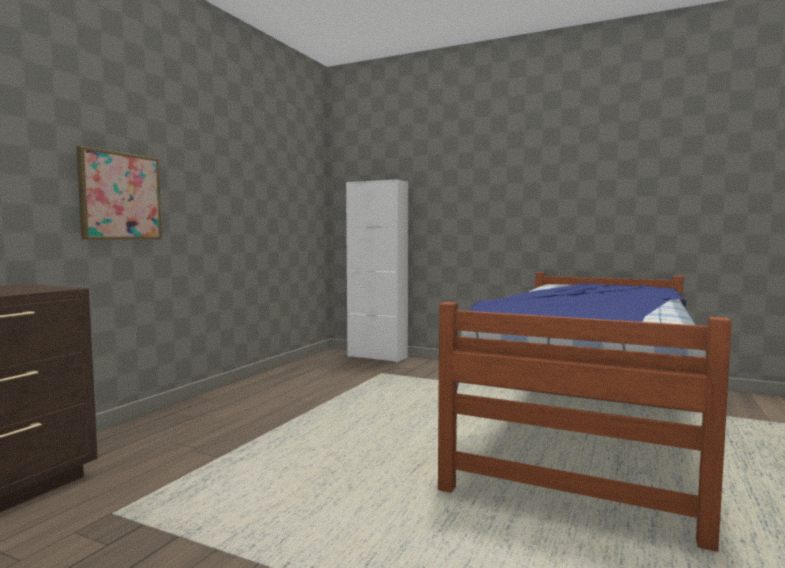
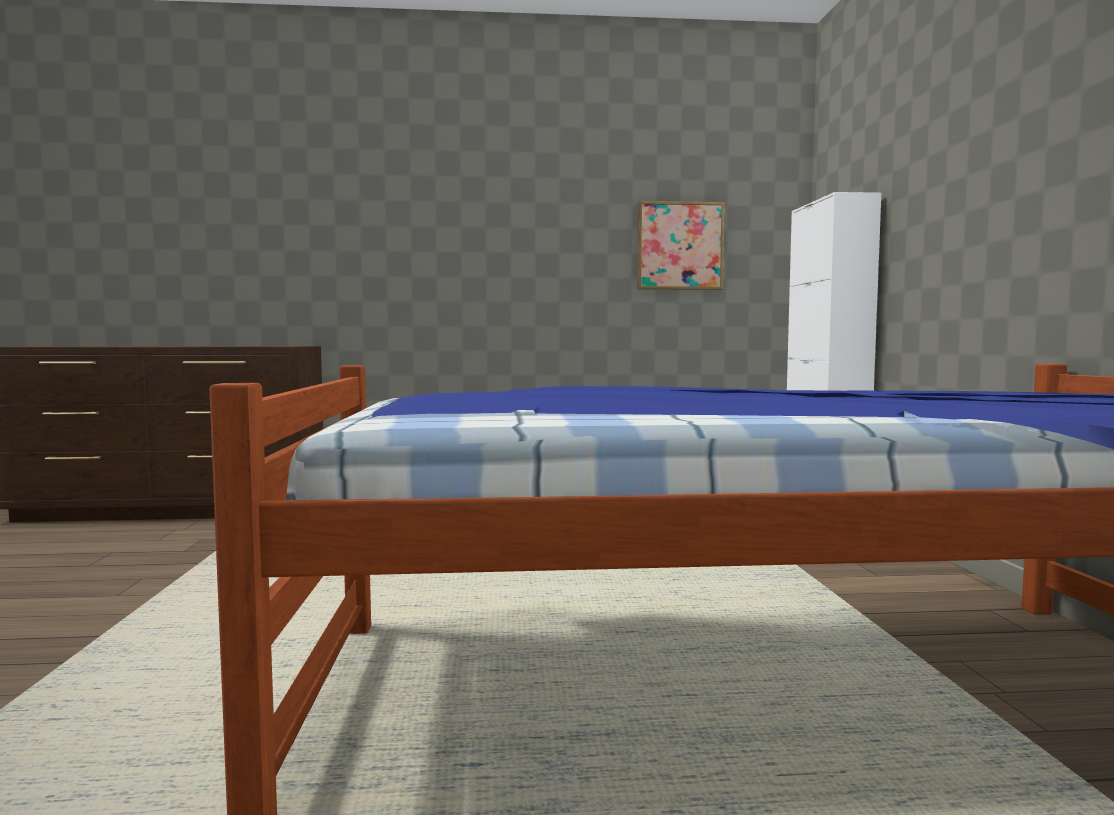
camera: 60 degrees right, 0 degrees up
(120, 196) = (422, 263): picture -> picture (680, 246)

